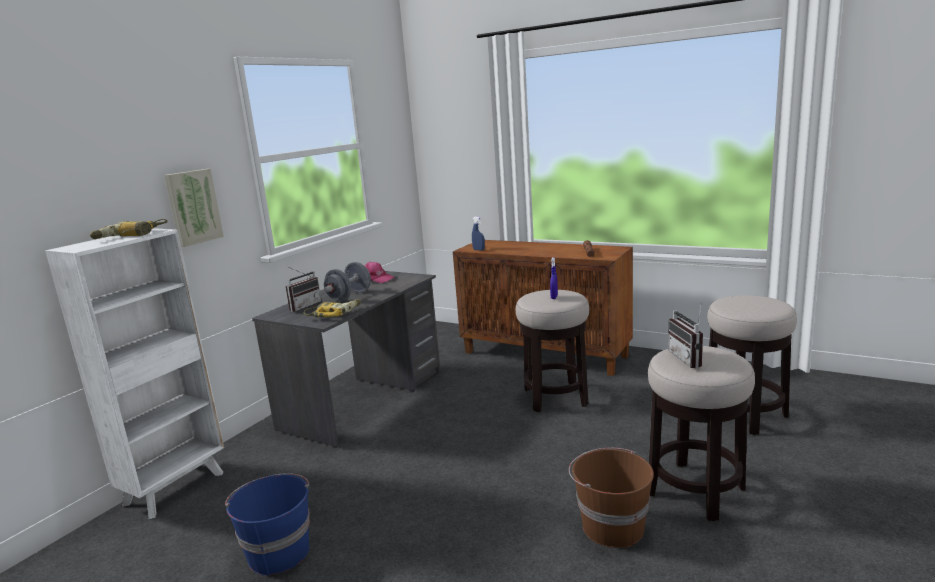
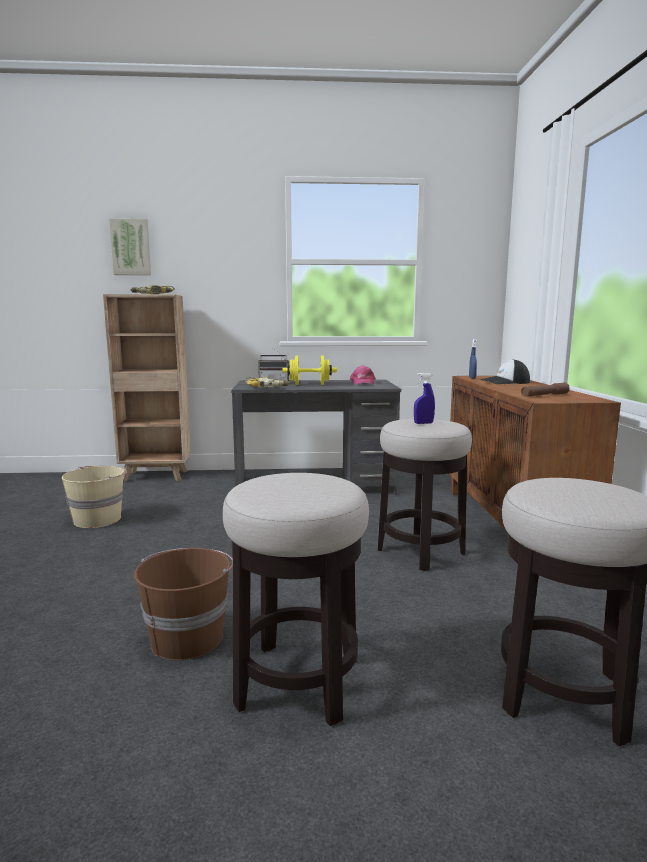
camera: 55 degrees right, 5 degrees down
(176, 488) = (156, 476): white bookcase -> brown bookcase
(193, 207) = (224, 289): picture -> picture (131, 247)
(278, 552) = (98, 519): blue bucket -> beige bucket
(349, 296) = (309, 384): grey dumbbell -> yellow dumbbell
(515, 247) = (505, 382): none -> cap
(690, 359) = (289, 481): radio -> none

